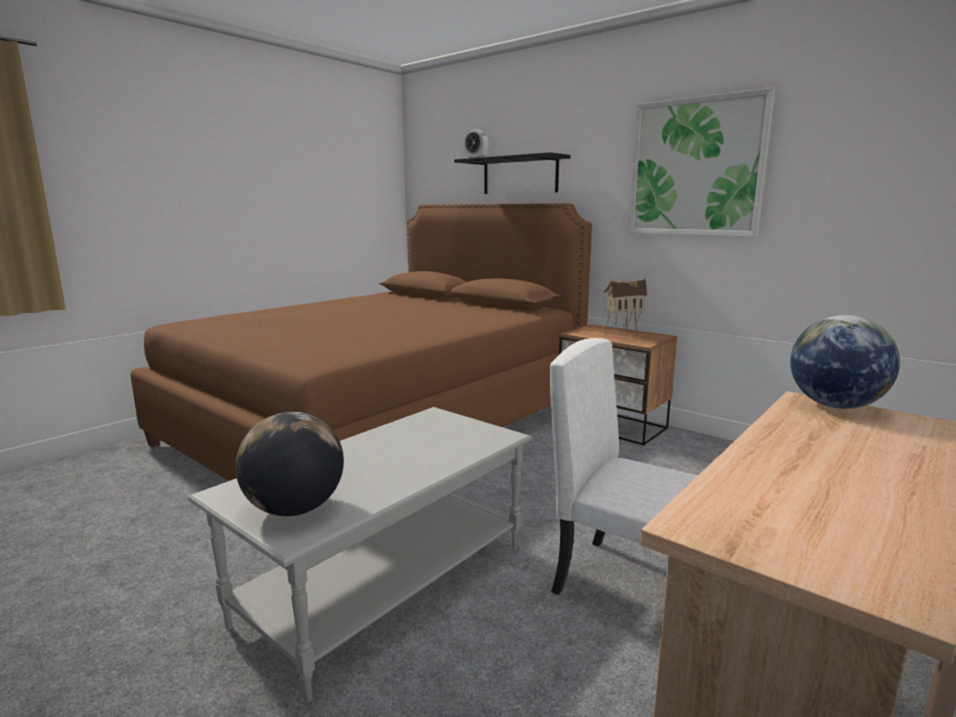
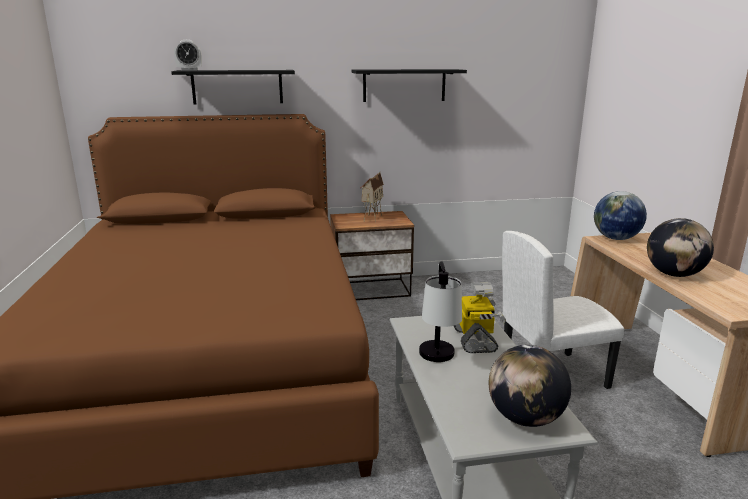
camera: 50 degrees left, 5 degrees up
(367, 445) = (438, 362): none -> table lamp
(444, 447) = (475, 340): none -> toy robot
(696, 168) = (404, 85): picture -> black shelf
(771, 461) = (674, 274): none -> globe

